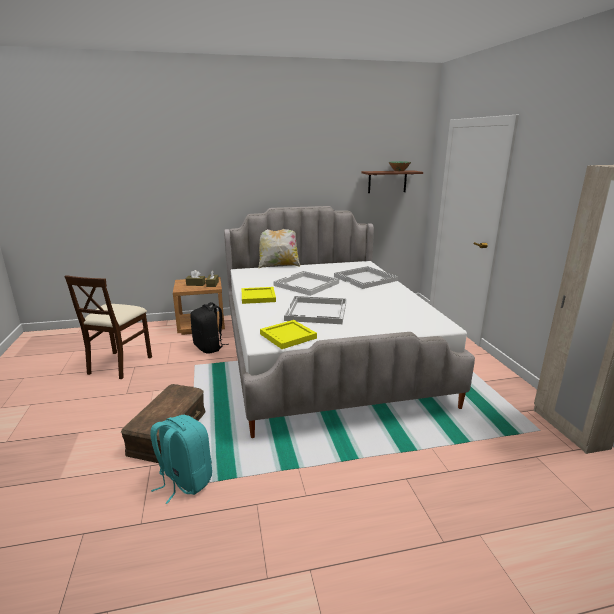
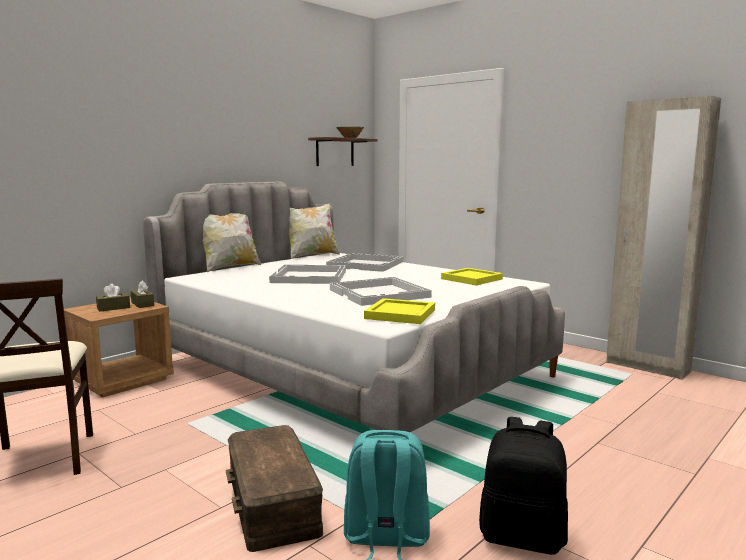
camera: 35 degrees left, 10 degrees down
(209, 347) = (178, 400): black backpack -> black backpack (522, 537)
(257, 297) = (274, 294): yellow tray -> yellow tray (470, 279)
(347, 262) = (311, 255): none -> pillow

